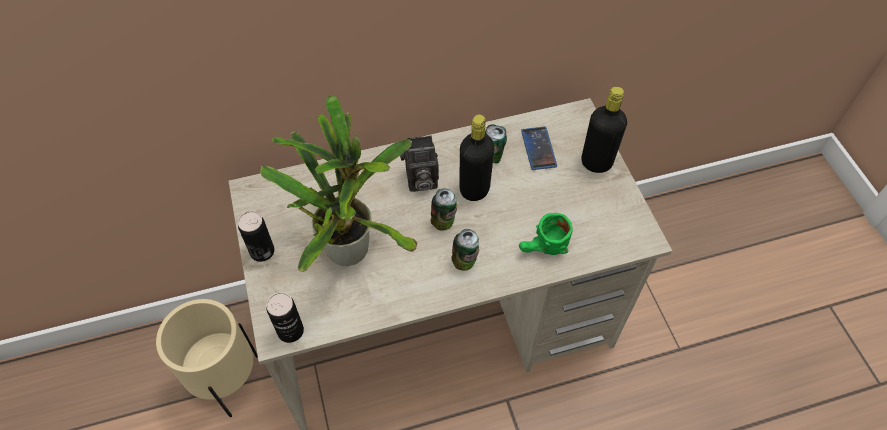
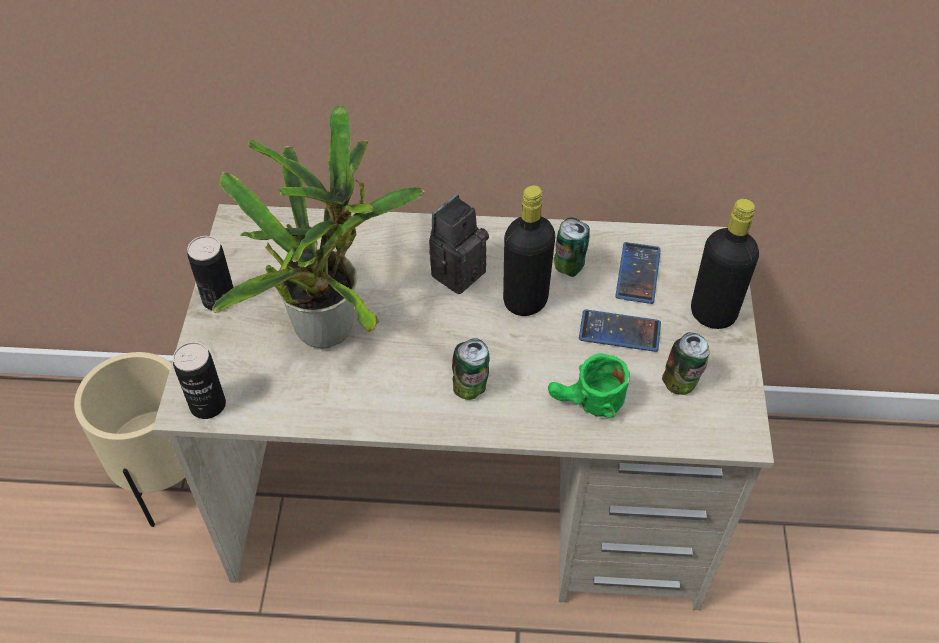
camera: 20 degrees right, 5 degrees down
(420, 181) = (457, 270): camera -> camera turned 120 degrees clockwise
(444, 222) = (466, 330): can -> can (681, 383)
(543, 192) = (619, 331): none -> phone

